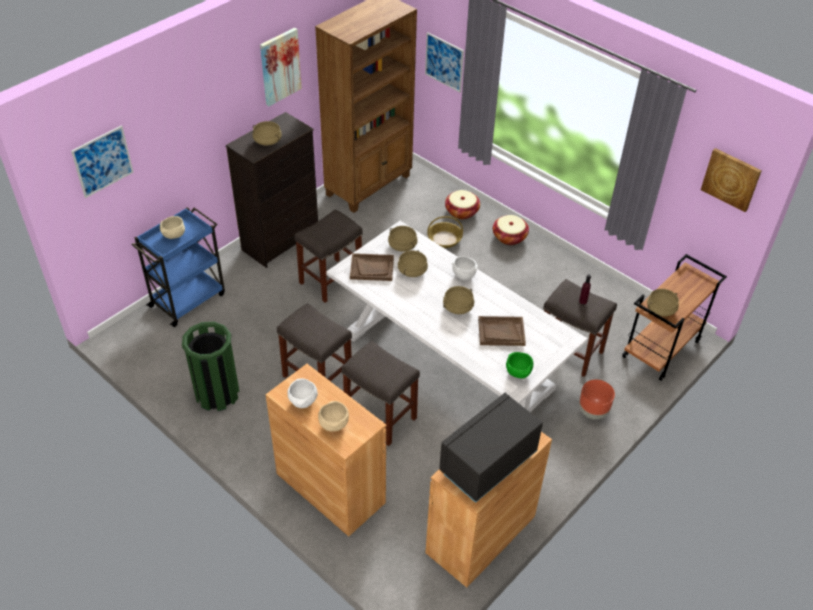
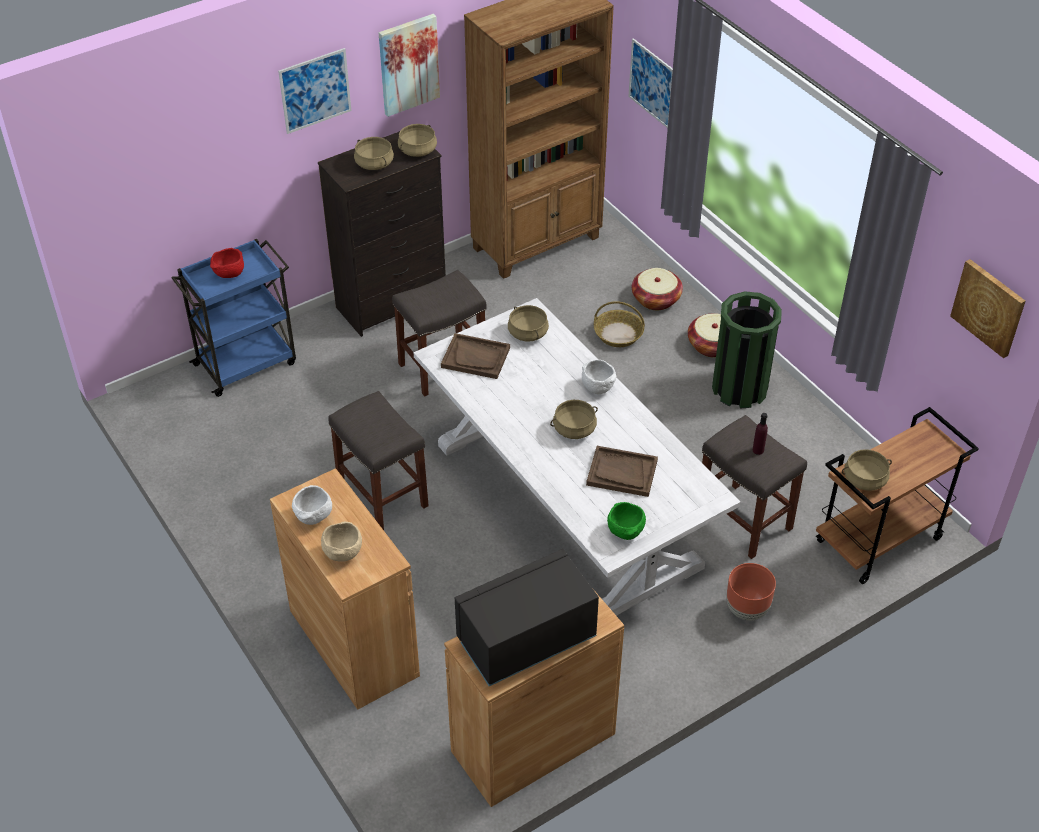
camera: 15 degrees right, 0 degrees up
(102, 161) = (139, 164): picture -> picture (315, 90)
(174, 236) = (229, 274): beige bowl -> red bowl
(217, 394) = (246, 493): green trash can -> green trash can (739, 388)
(379, 416) = (448, 562): grey stool -> none
(412, 270) = (529, 369): beige cooking pot -> beige cooking pot (417, 150)

